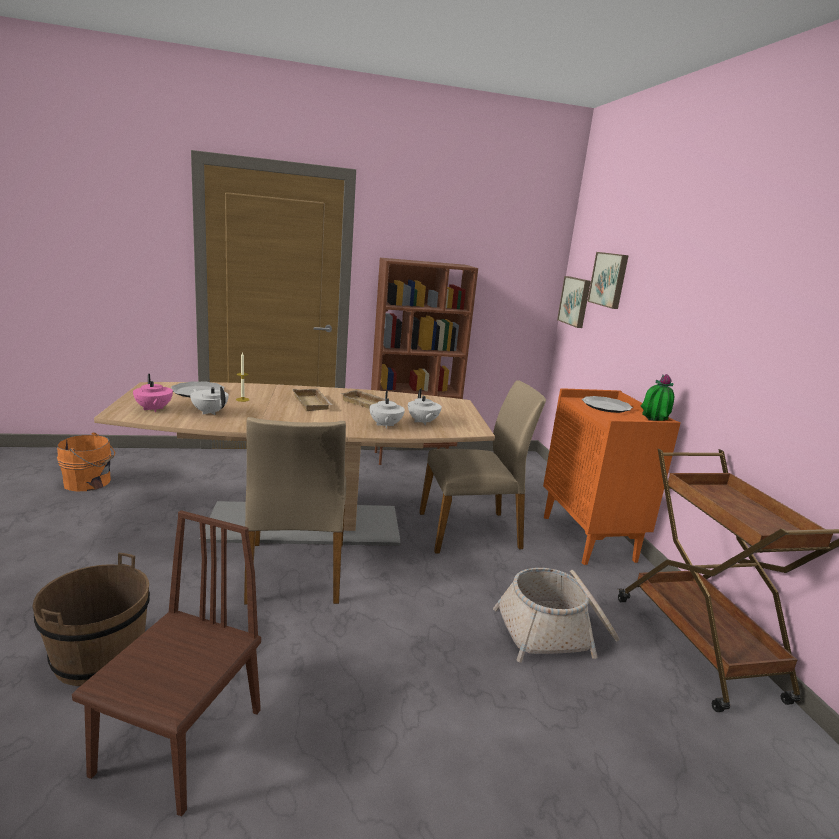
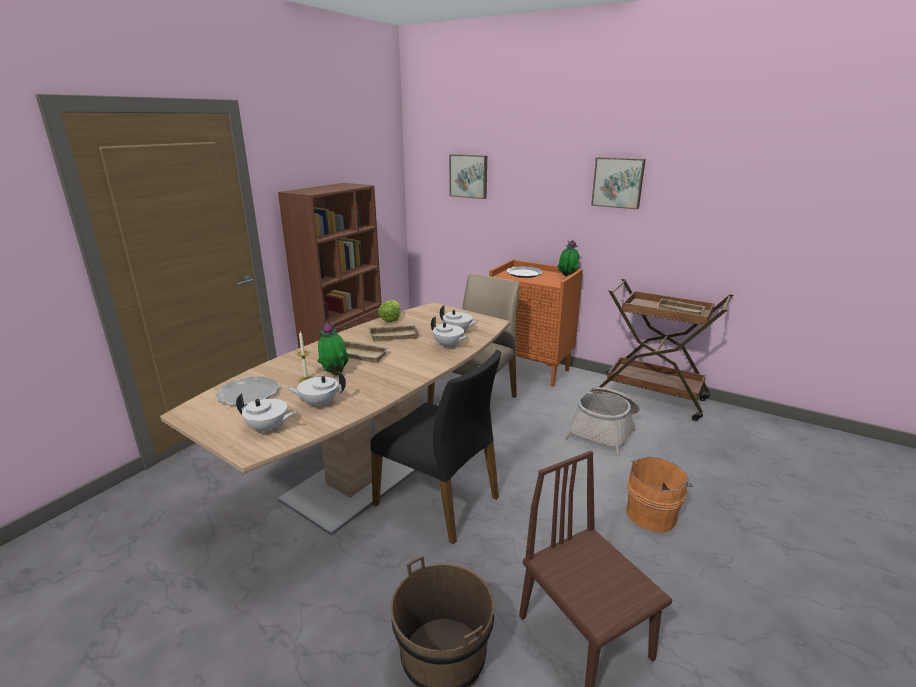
camera: 45 degrees left, 5 degrees up
(89, 482) = (94, 576): orange bucket -> orange bucket (652, 513)
(153, 409) = (268, 429): pink teapot -> white teapot
(265, 404) = (335, 373): none -> potted plant
(295, 572) = (438, 500): beige chair -> black chair
(400, 395) = (390, 318): none -> lettuce
(575, 301) = (428, 197): picture -> picture (618, 182)
(765, 521) = (681, 310): none -> beige tray

